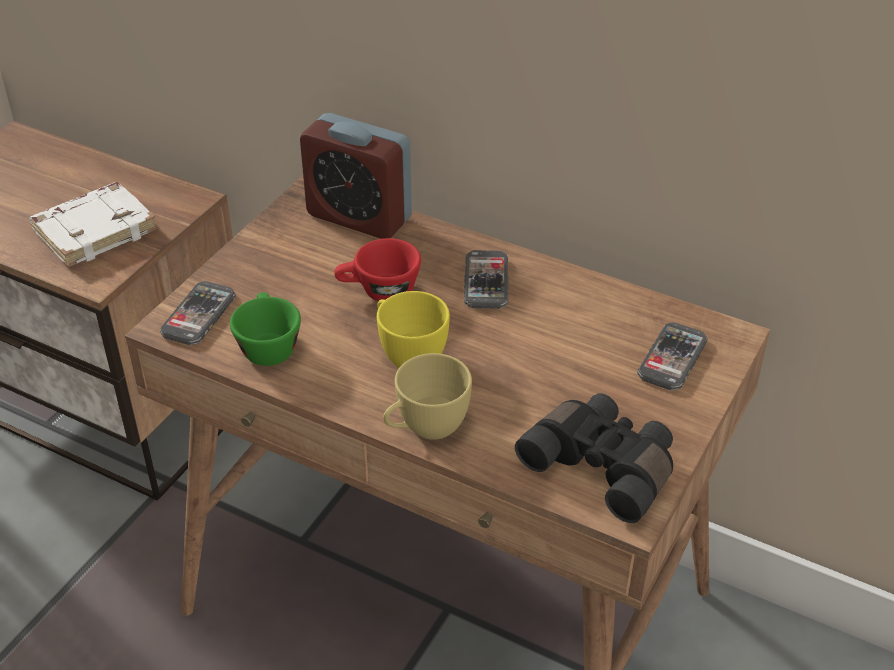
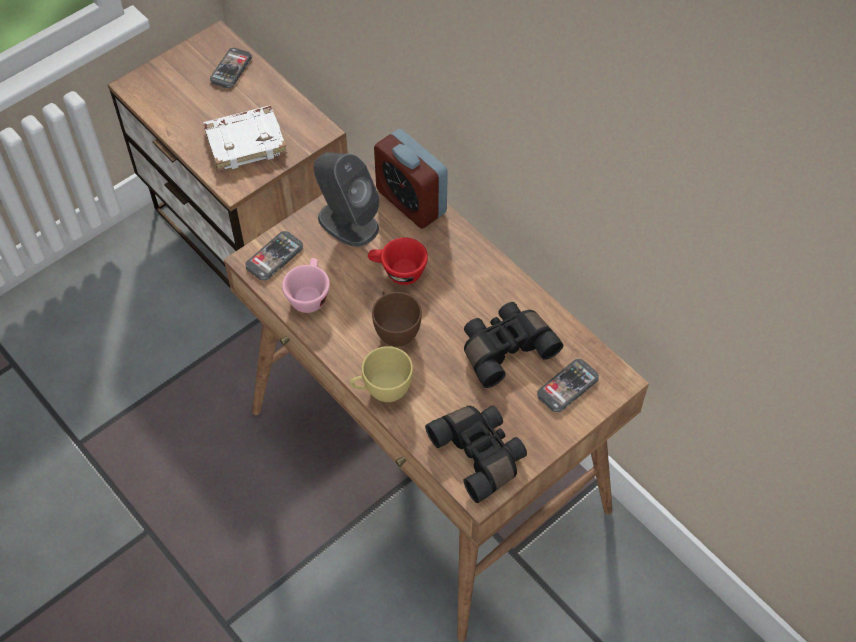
camera: 20 degrees right, 15 degrees up
(267, 345) = (309, 294): green cup -> pink cup
(284, 256) = (347, 222): none -> grey speaker
(408, 354) = (395, 329): yellow cup -> brown cup
(486, 282) = (473, 285): phone -> phone (231, 69)
(567, 338) = (505, 348): none -> black binoculars

